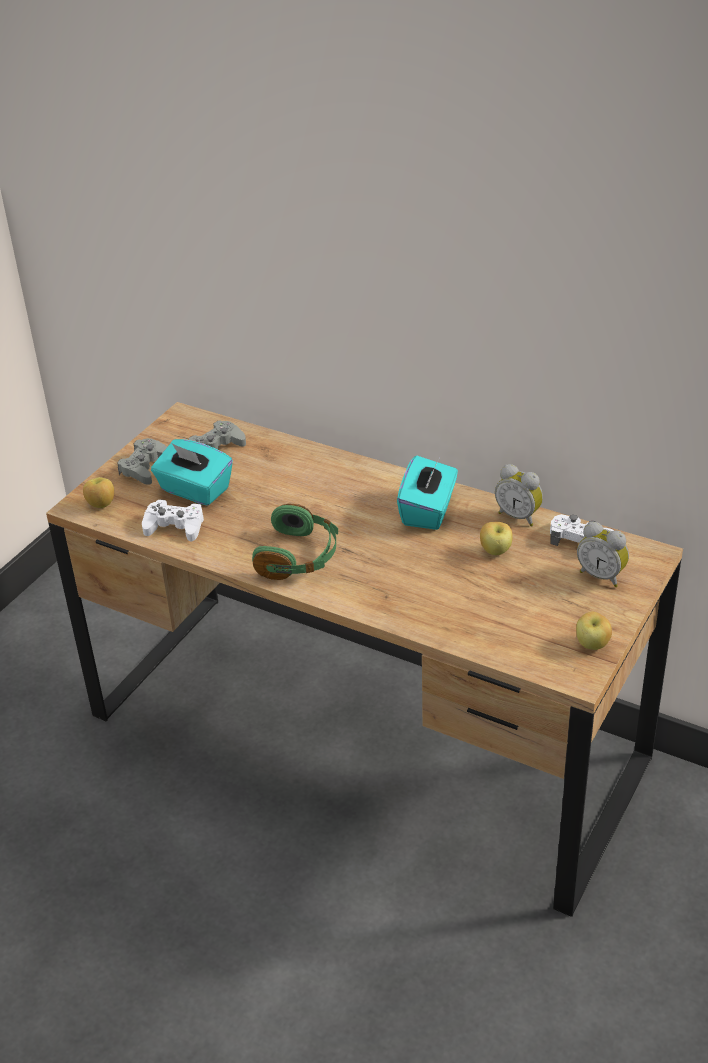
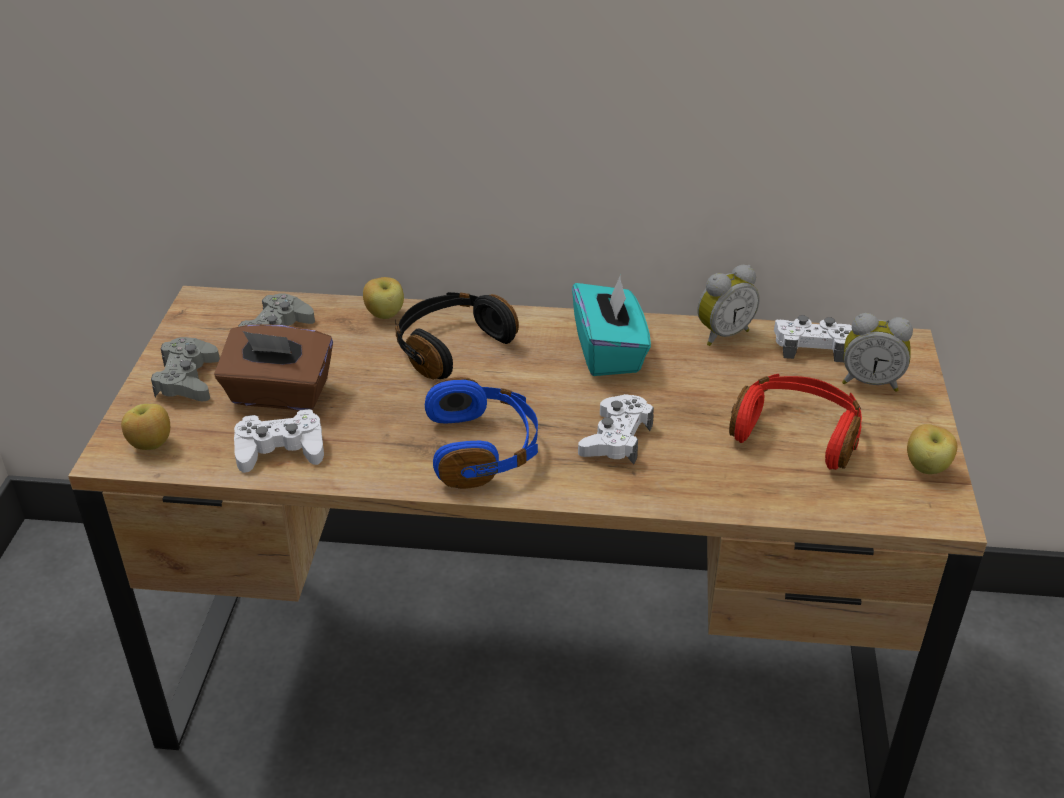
camera: 25 degrees left, 0 degrees up
(194, 490) = (279, 394): turquoise tissue box -> brown tissue box
(299, 557) = (483, 449): green headphones -> blue headphones
(323, 483) = (450, 347): none -> black headphones
(390, 571) = (616, 438): none -> white game controller
(496, 551) = (727, 382): apple -> apple (385, 315)
(518, 598) = (797, 433): none -> red headphones
(519, 516) = (722, 334): alarm clock -> alarm clock turned 45 degrees counterclockwise

